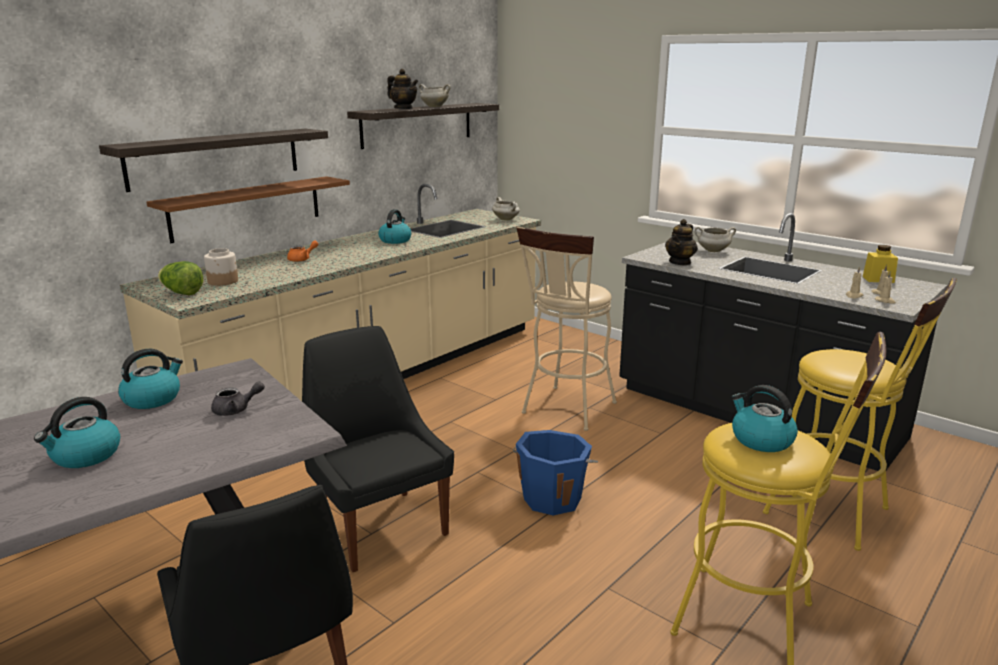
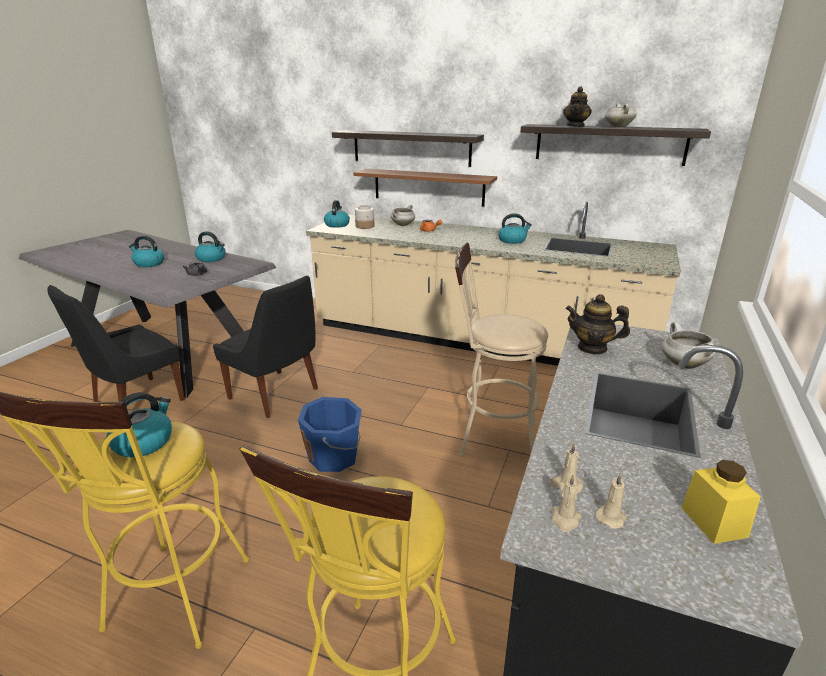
camera: 70 degrees right, 5 degrees up
(182, 293) = (337, 225): lettuce -> kettle
(379, 526) = (276, 395): black chair -> black chair turned 90 degrees clockwise
(506, 219) = (651, 259): white cooking pot -> white cooking pot (403, 225)

